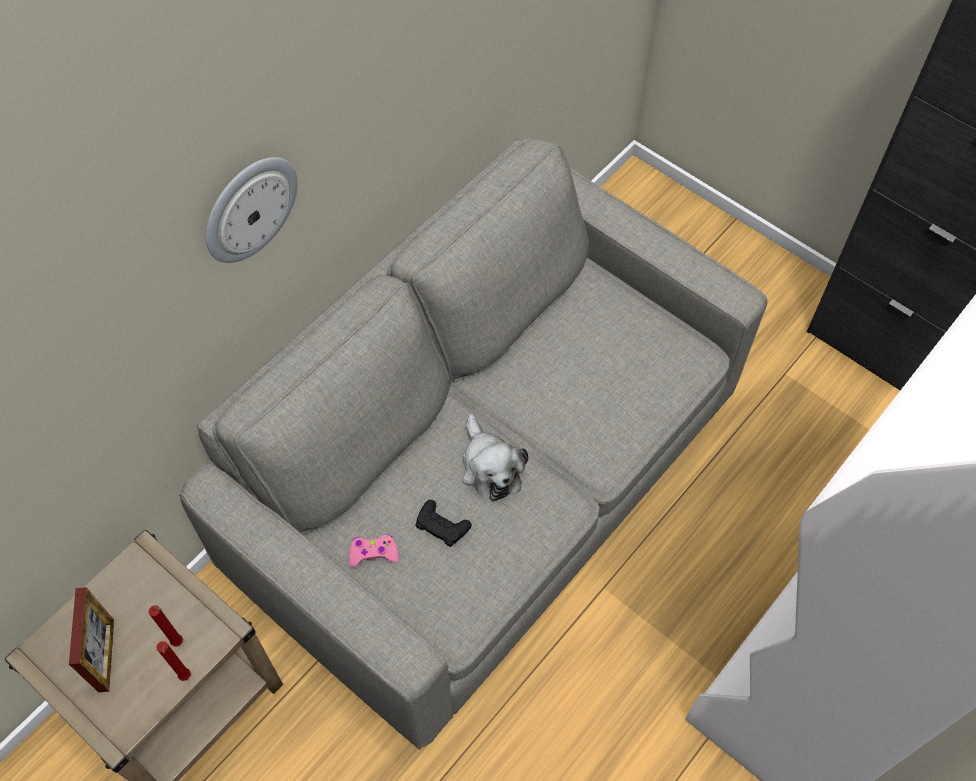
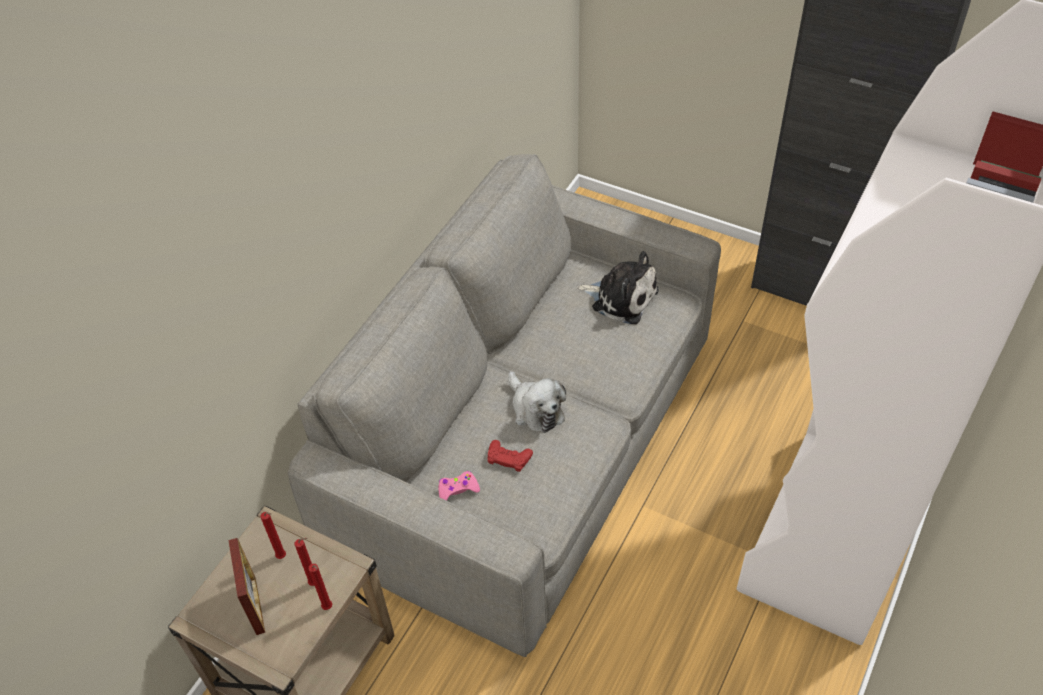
camera: 10 degrees left, 10 degrees down
(150, 600) = (283, 557): none -> red candle
(249, 208) = (323, 207): wall clock -> none
(442, 525) = (508, 458): black game controller -> red game controller
(630, 339) = (621, 298): none -> plush toy

